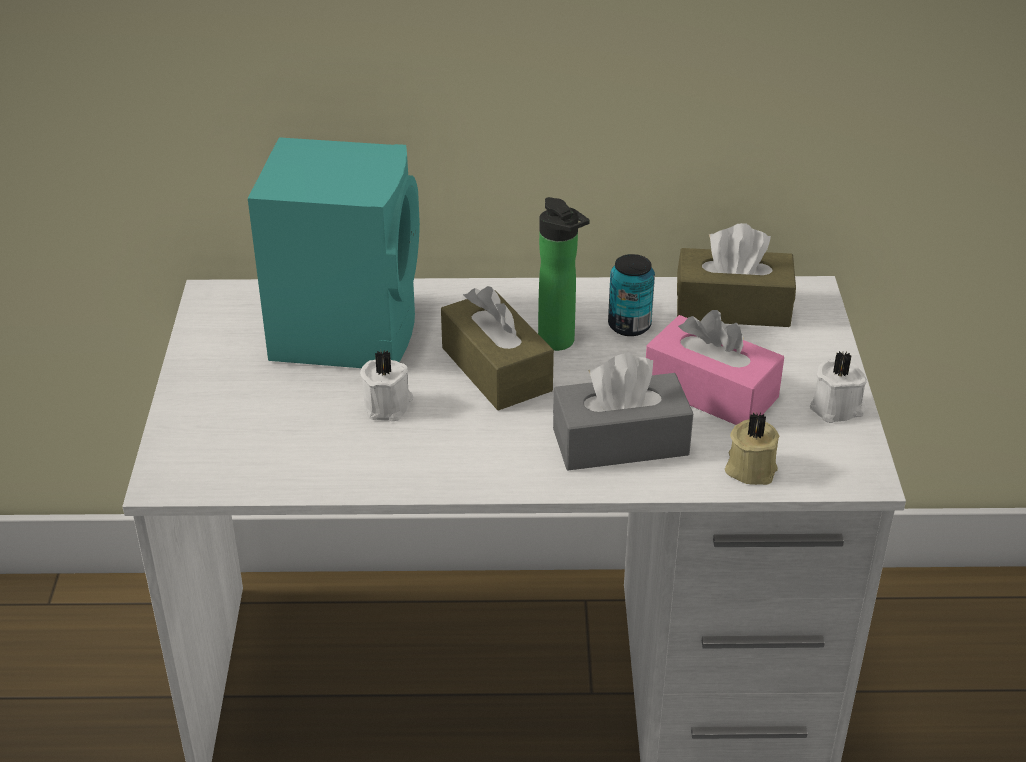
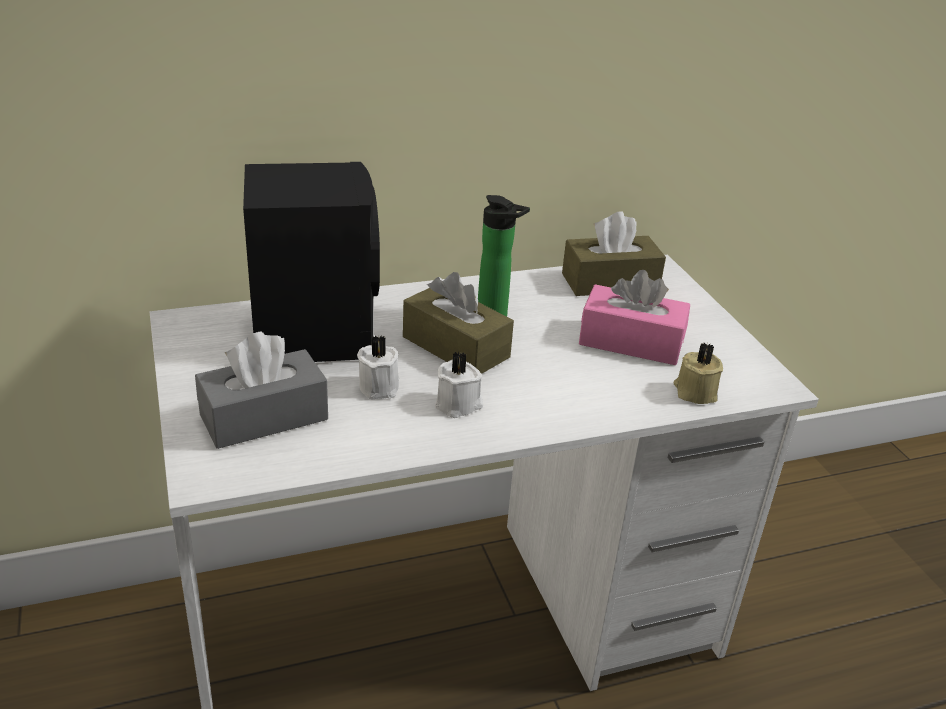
camera: 20 degrees left, 5 degrees down
(347, 330) = (314, 333): turquoise speaker -> black speaker
(620, 442) = (585, 387): grey tissue box -> grey tissue box (264, 417)
(629, 325) = (541, 303): can -> none
(837, 408) = (729, 341): white candle -> white candle (459, 405)

